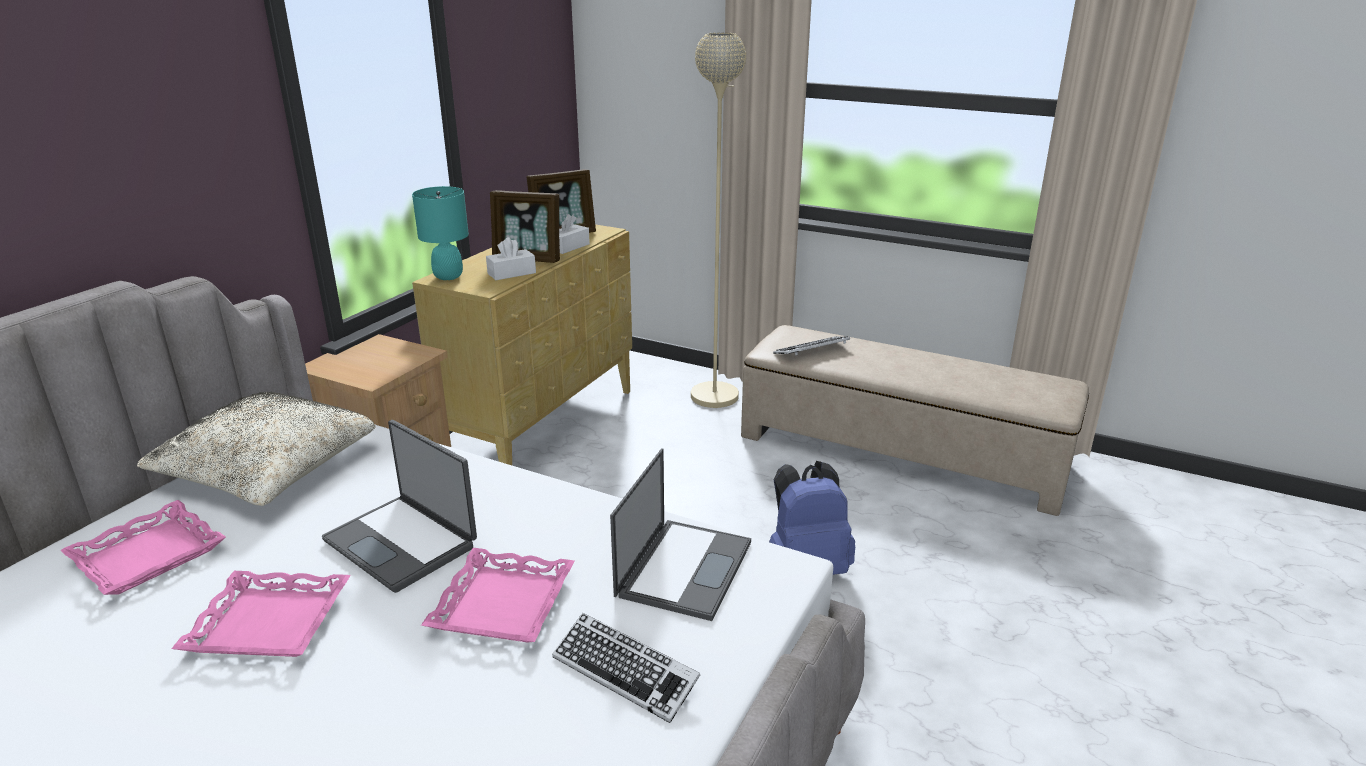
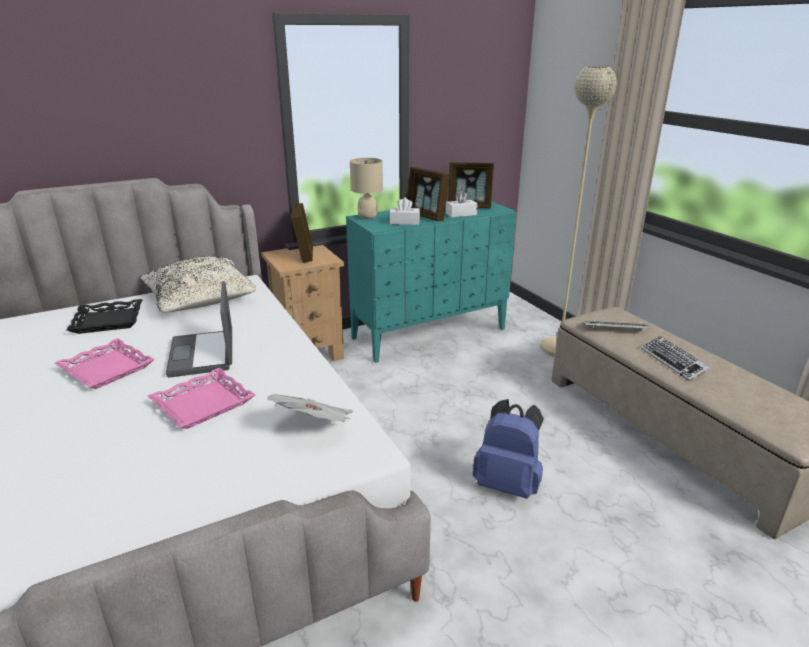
camera: 35 degrees right, 0 degrees up
(148, 556) = (108, 321): pink tray -> black tray
(372, 355) = (304, 254): none -> picture frame
(450, 277) = (368, 217): turquoise table lamp -> beige table lamp
(545, 426) = (431, 334): beige dresser -> turquoise dresser
(625, 672) = (207, 468): keyboard -> keyboard (673, 362)
(684, 567) = (315, 426): laptop -> newspaper

